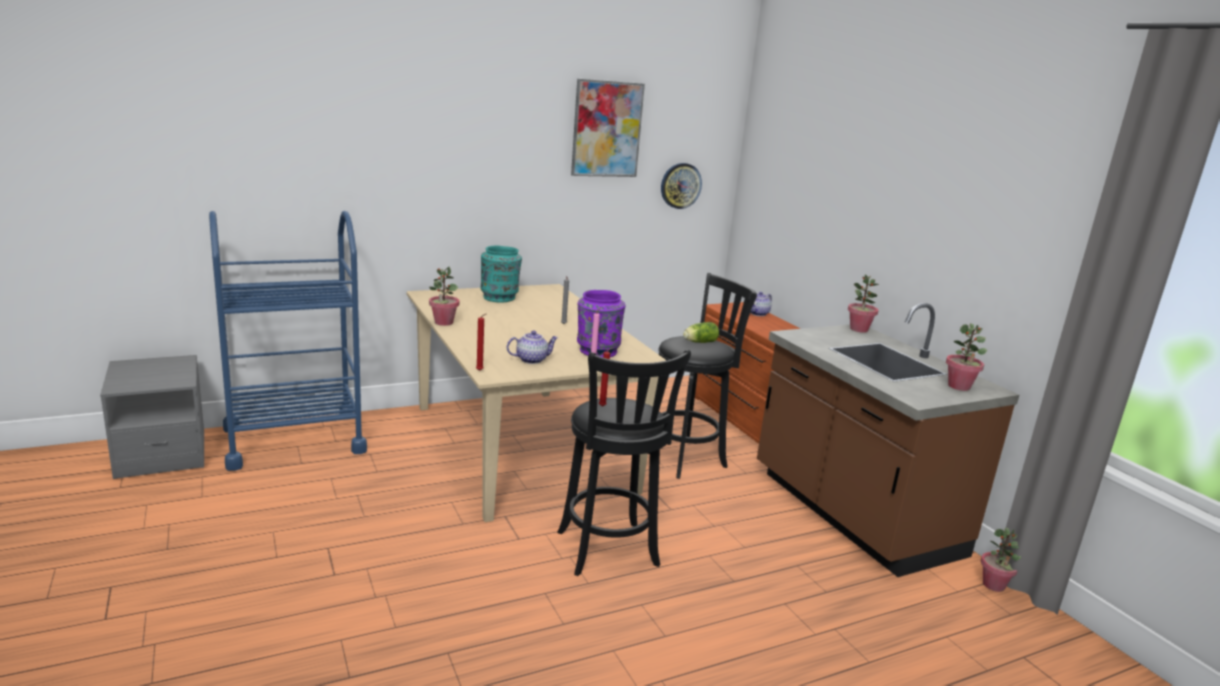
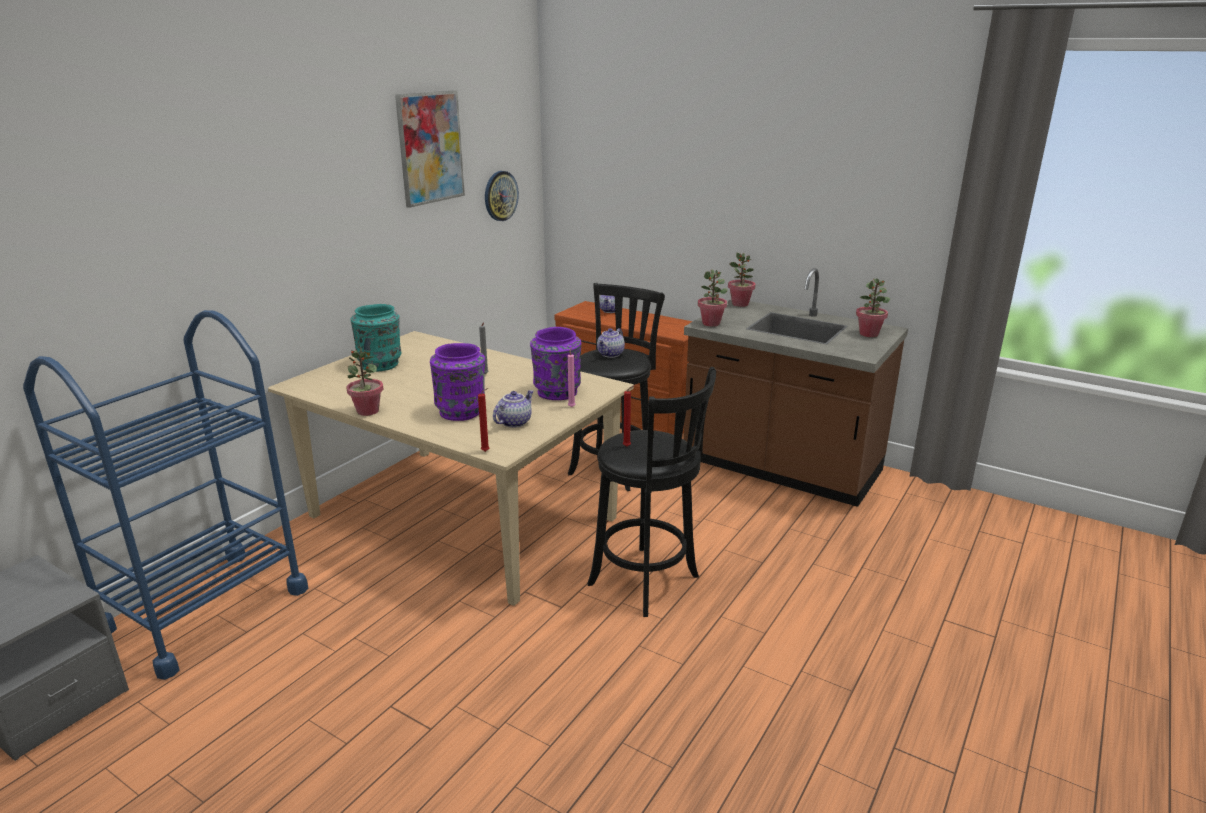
camera: 30 degrees left, 5 degrees up
(505, 342) = (462, 412): none -> purple vase
(699, 342) = (611, 354): lettuce -> teapot
(993, 585) = (915, 485): potted plant -> potted plant (711, 323)

